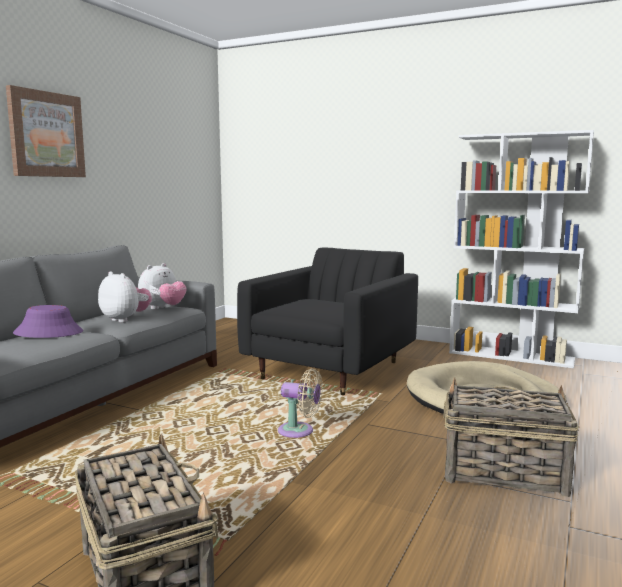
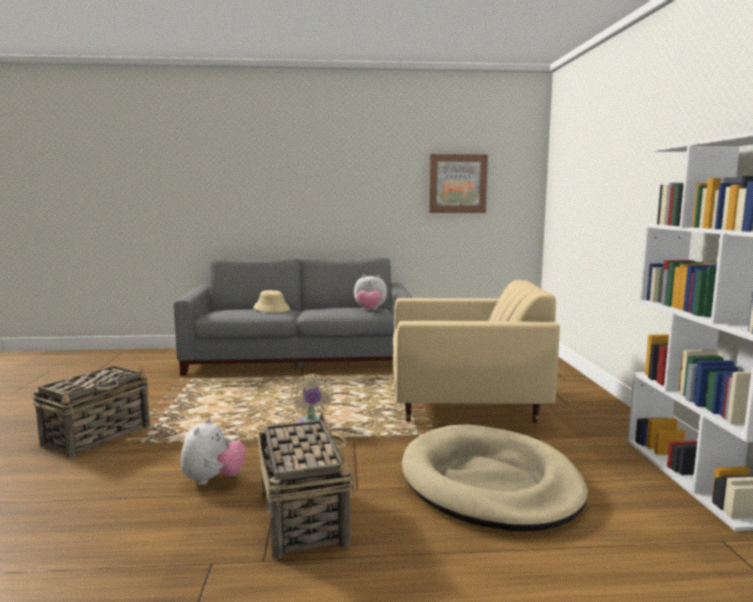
camera: 60 degrees right, 0 degrees up
(46, 134) = (336, 174): picture -> picture (457, 183)
(48, 333) = (271, 308): purple hat -> beige hat
(125, 319) = (324, 311): plush toy -> plush toy (213, 480)
(331, 370) = (465, 404): black armchair -> beige armchair

